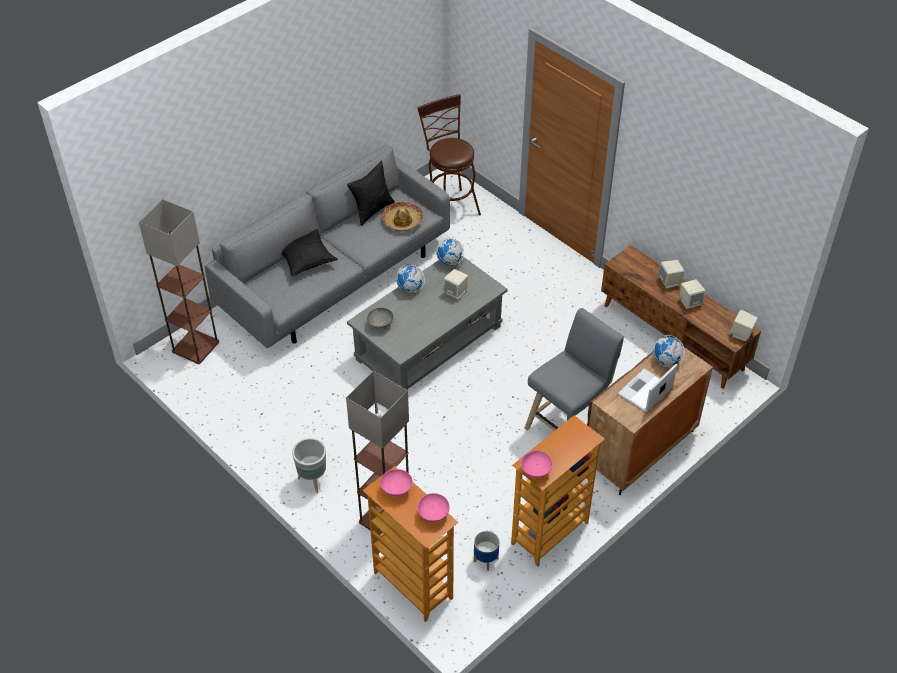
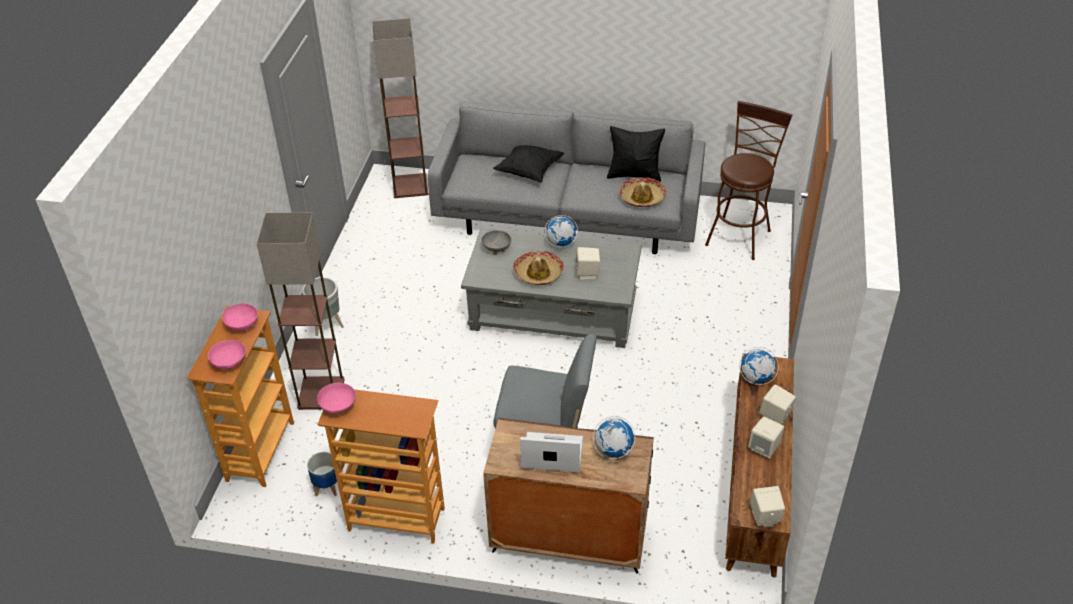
camera: 55 degrees right, 5 degrees down
(430, 316) = (538, 273): none -> hat
(449, 261) = (622, 250): globe -> globe (756, 378)

